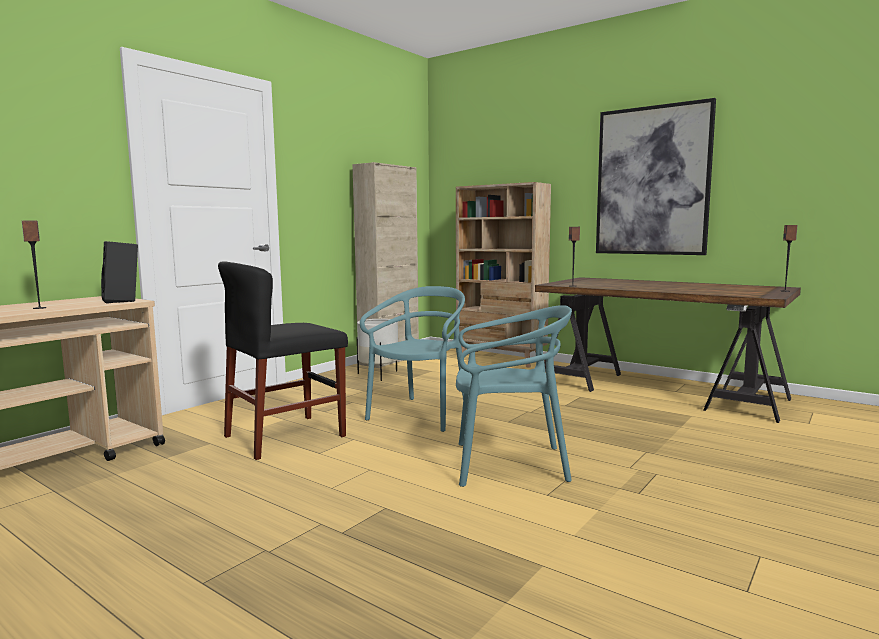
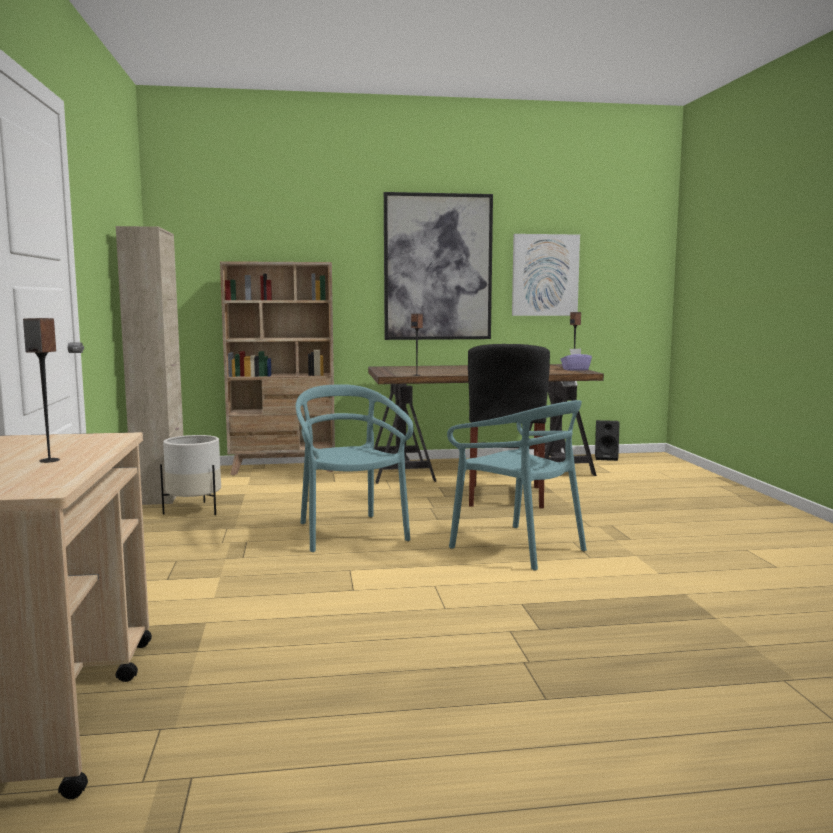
camera: 45 degrees left, 0 degrees up
(123, 300) = (99, 437): black speaker -> black speaker (607, 458)
(285, 436) = (273, 589): black chair -> black chair (505, 496)
(508, 464) = (518, 547): turquoise chair -> turquoise chair turned 90 degrees clockwise
(770, 293) = (575, 370): none -> purple tissue box
(780, 183) = (545, 275): none -> picture

